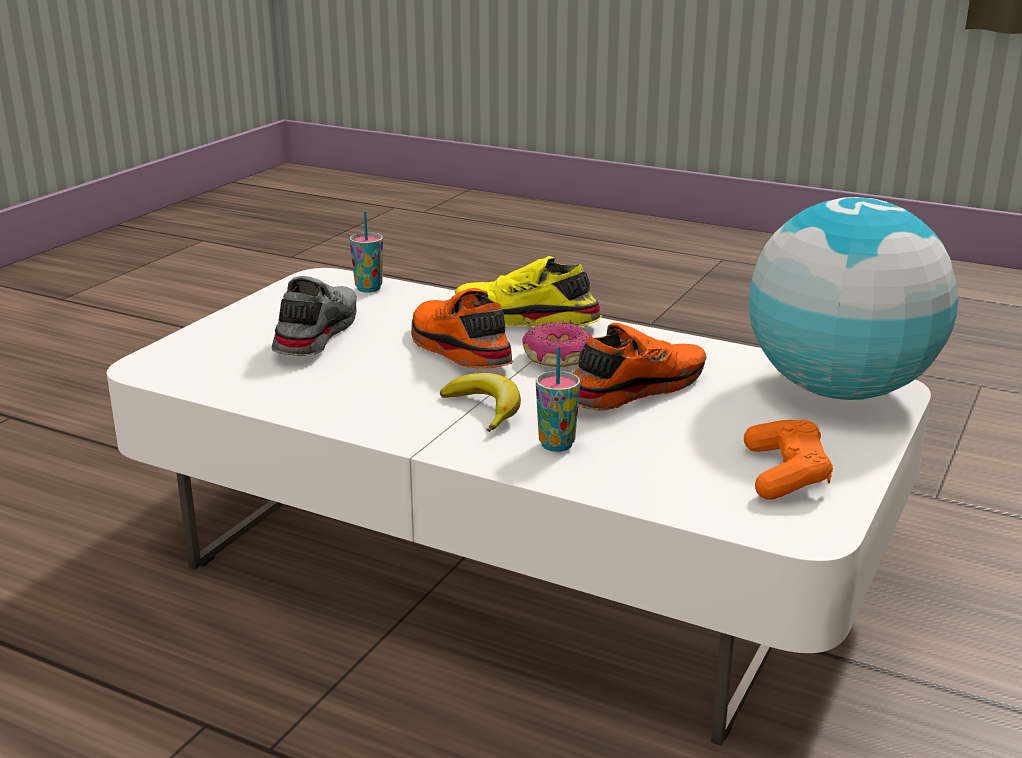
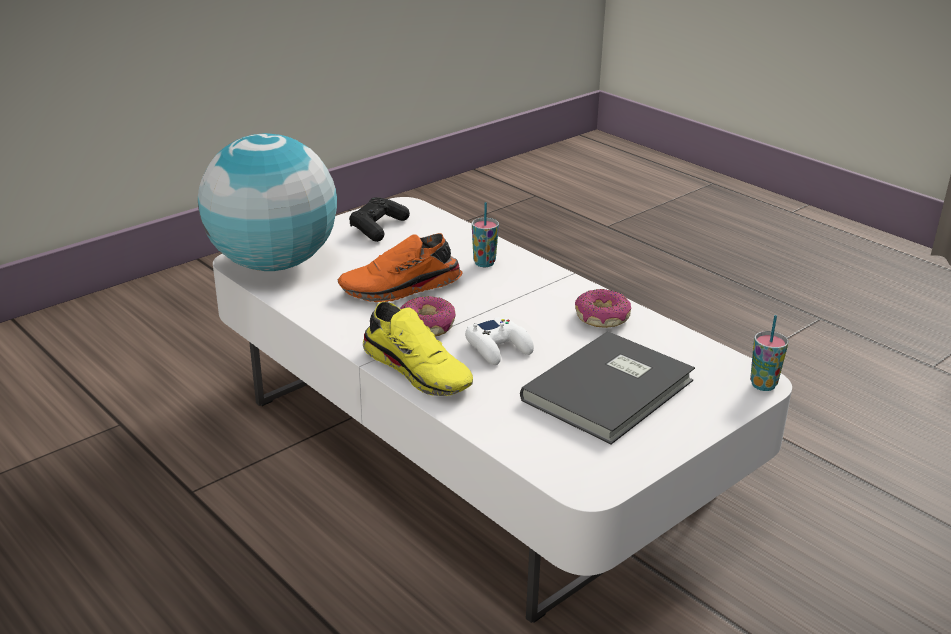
camera: 160 degrees left, 5 degrees up
(313, 334) = (613, 391): grey shoe -> grey book
(347, 400) = (601, 318): none -> donut
(368, 288) = (540, 450): cup -> cup (763, 385)
(457, 350) = (499, 348): orange shoe -> white game controller
(485, 409) = (511, 293): banana -> none
(785, 474) = (378, 227): orange game controller -> black game controller

